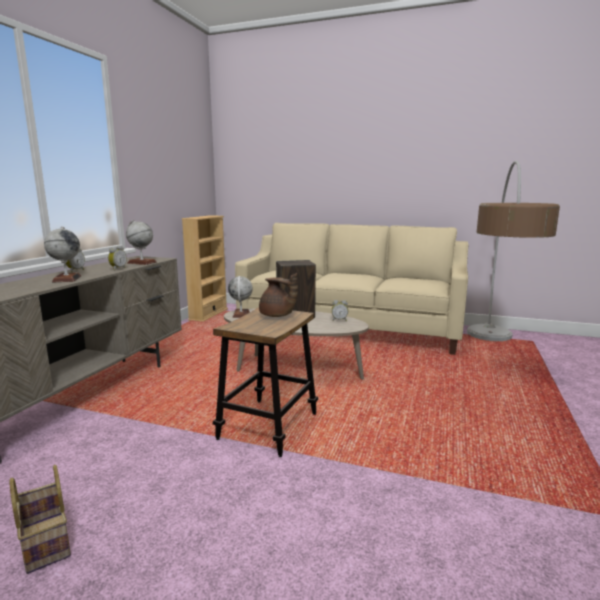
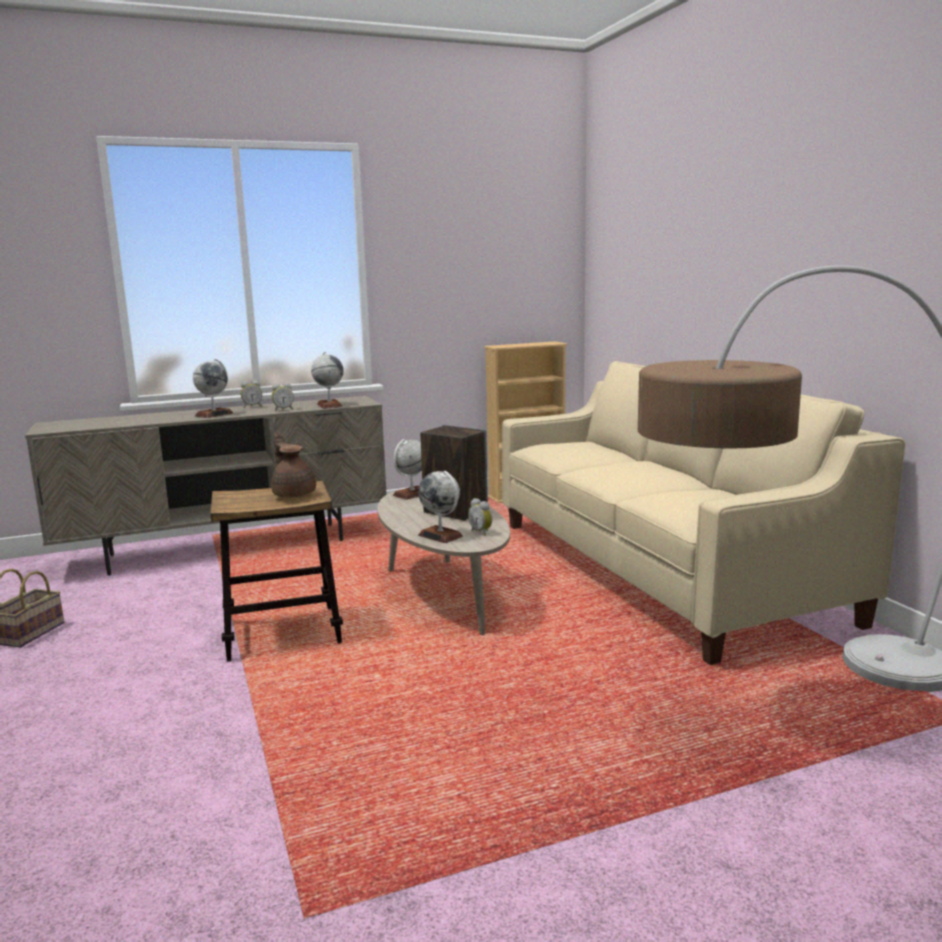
camera: 50 degrees right, 0 degrees up
(277, 315) = (294, 494): brown teapot -> brown teapot turned 150 degrees clockwise
(328, 327) = (440, 536): none -> globe

